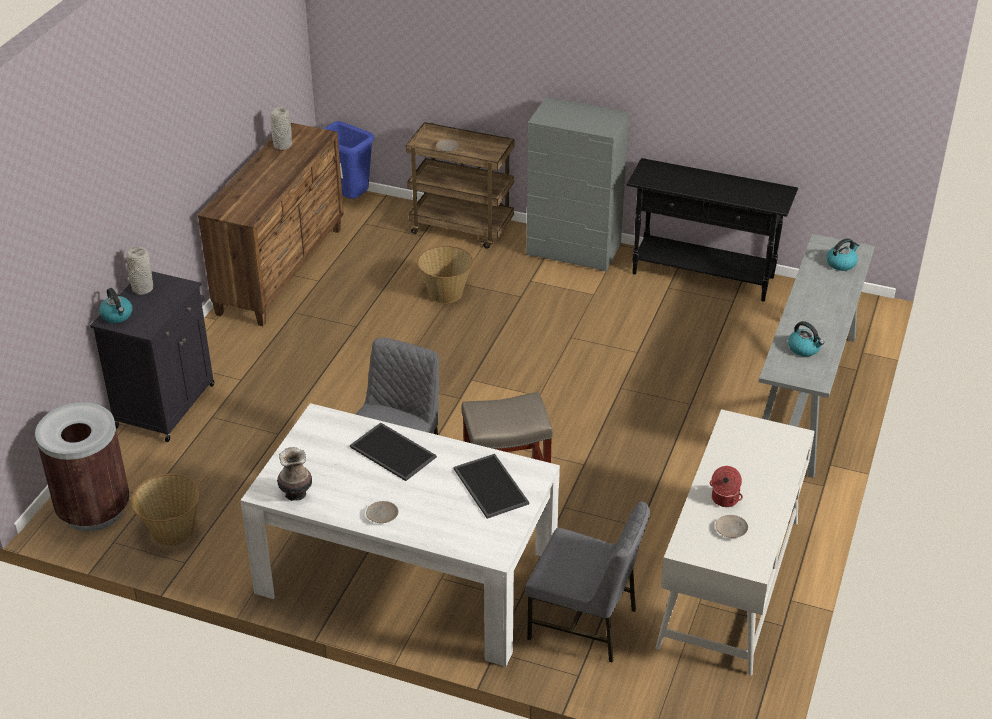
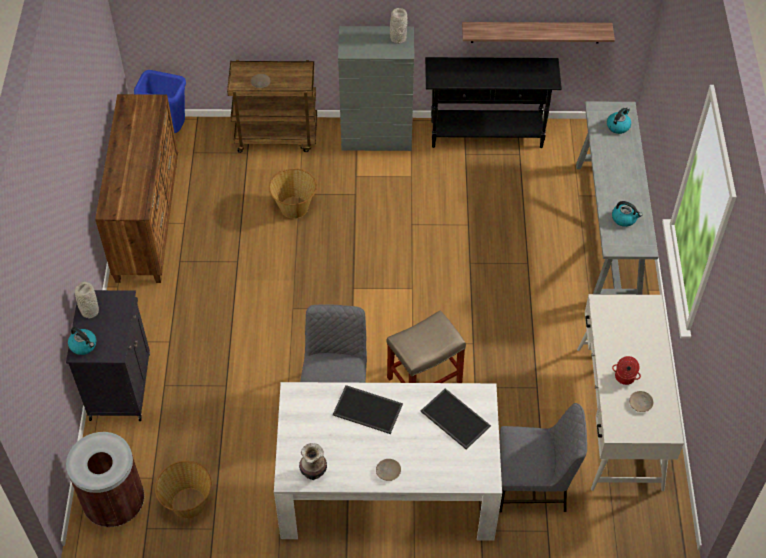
camera: 20 degrees left, 15 degrees up
(282, 145) = (127, 122): grey vase -> grey vase (397, 38)
(772, 147) = (535, 32): none -> shelf

